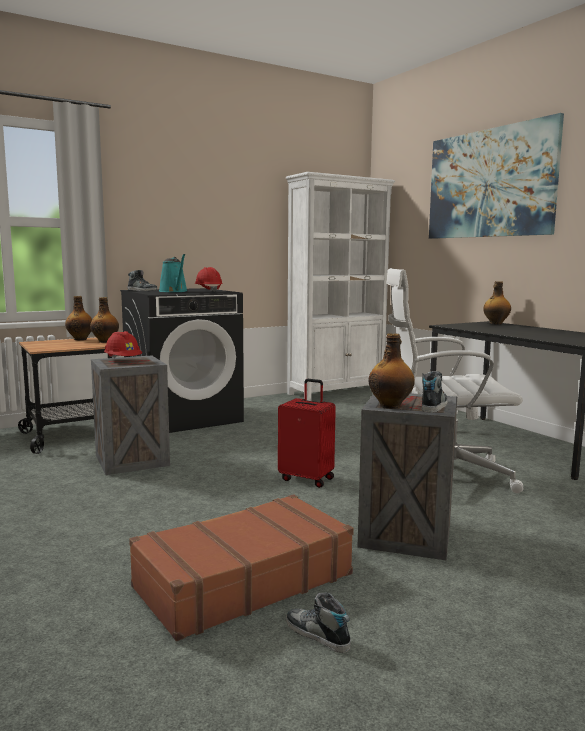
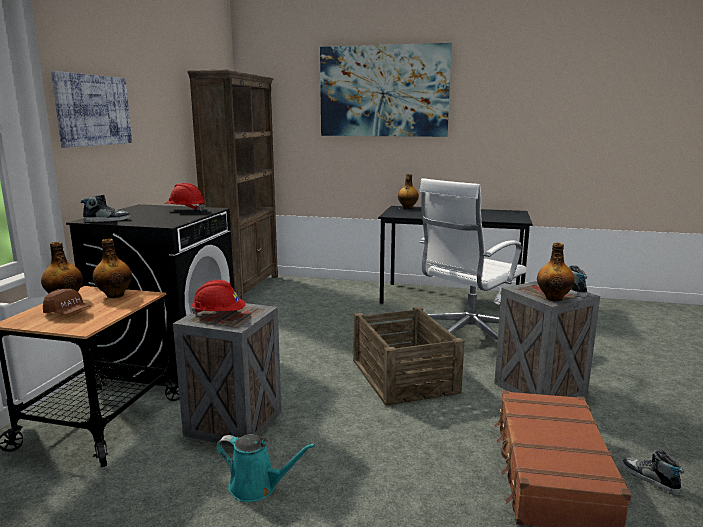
camera: 45 degrees left, 5 degrees up
(59, 344) = (68, 313): none -> brown cap
(164, 207) = (93, 110): none -> picture
(174, 291) = (157, 217): turquoise watering can -> turquoise watering can (257, 487)
(307, 478) = (404, 375): red suitcase -> crate
(317, 635) = (650, 478): shoe -> shoe turned 60 degrees clockwise
(337, 392) = (245, 287): white bookcase -> brown bookcase

